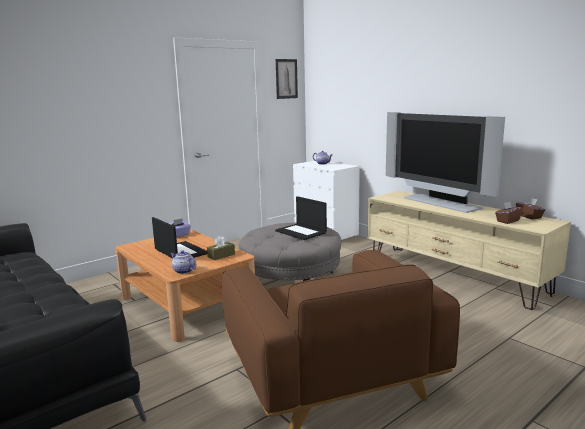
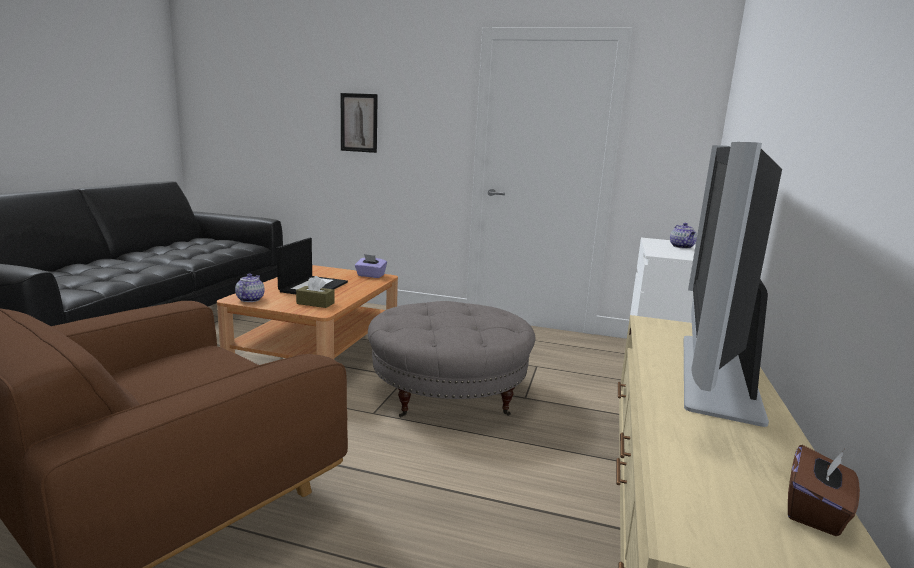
camera: 55 degrees right, 0 degrees up
(286, 79) = (681, 92): picture -> picture (359, 123)
(301, 232) = (461, 323): laptop -> none
(507, 221) = (699, 474): brown tissue box -> none

